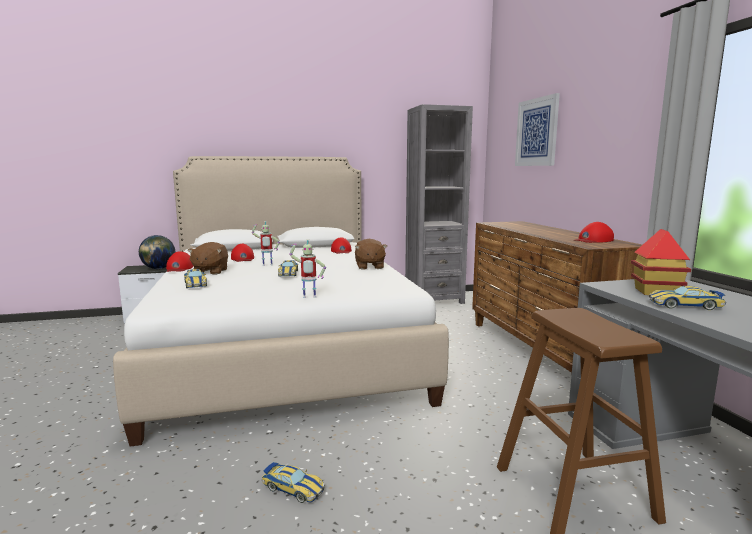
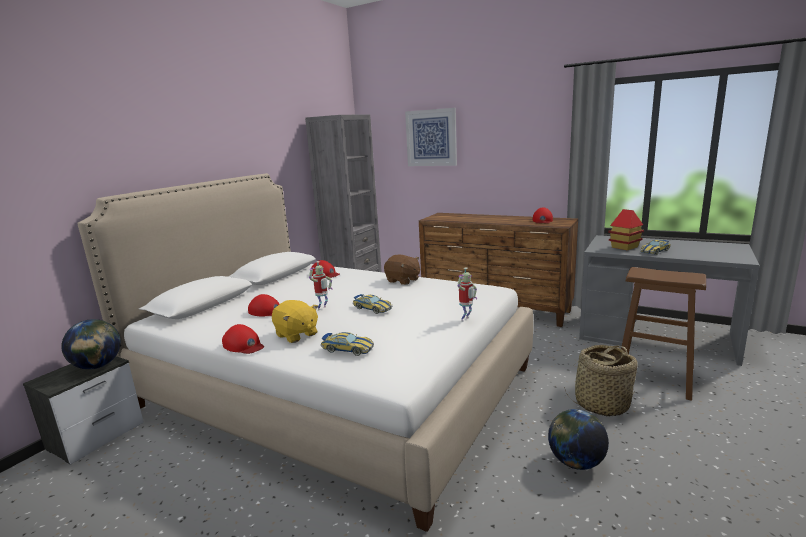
camera: 45 degrees left, 5 degrees up
(210, 272) = (296, 335): brown plush toy -> yellow plush toy
(293, 488) = (576, 462): toy car -> globe
(433, 471) = (601, 404): none -> basket

